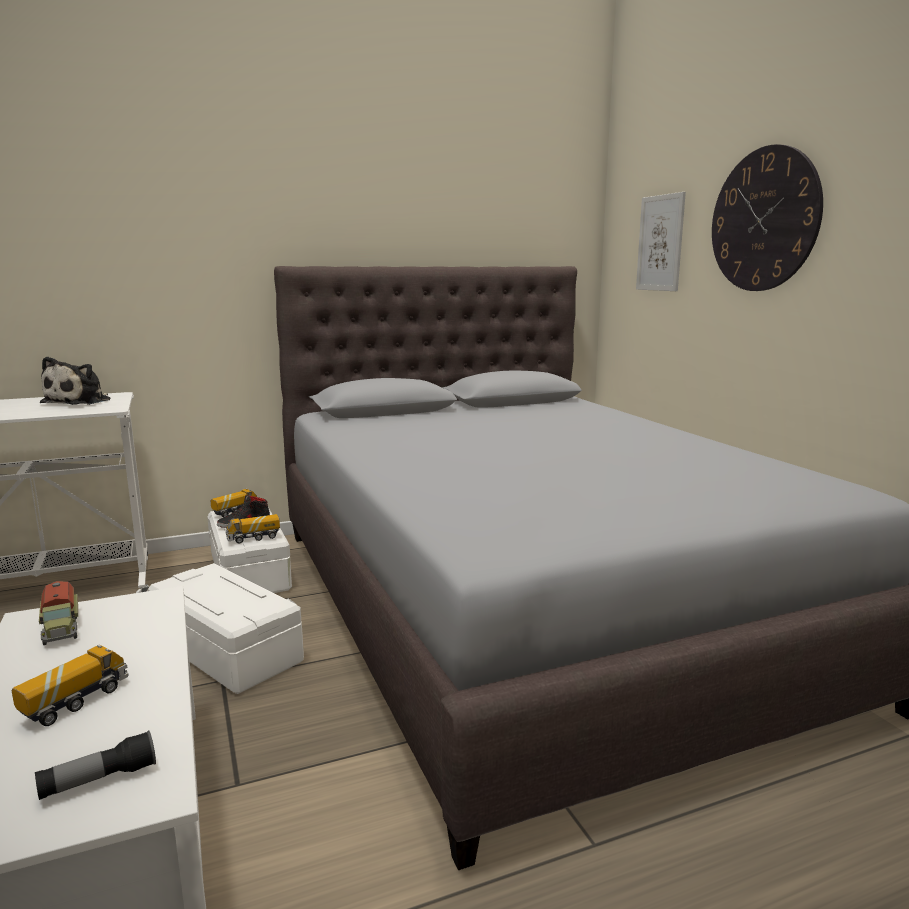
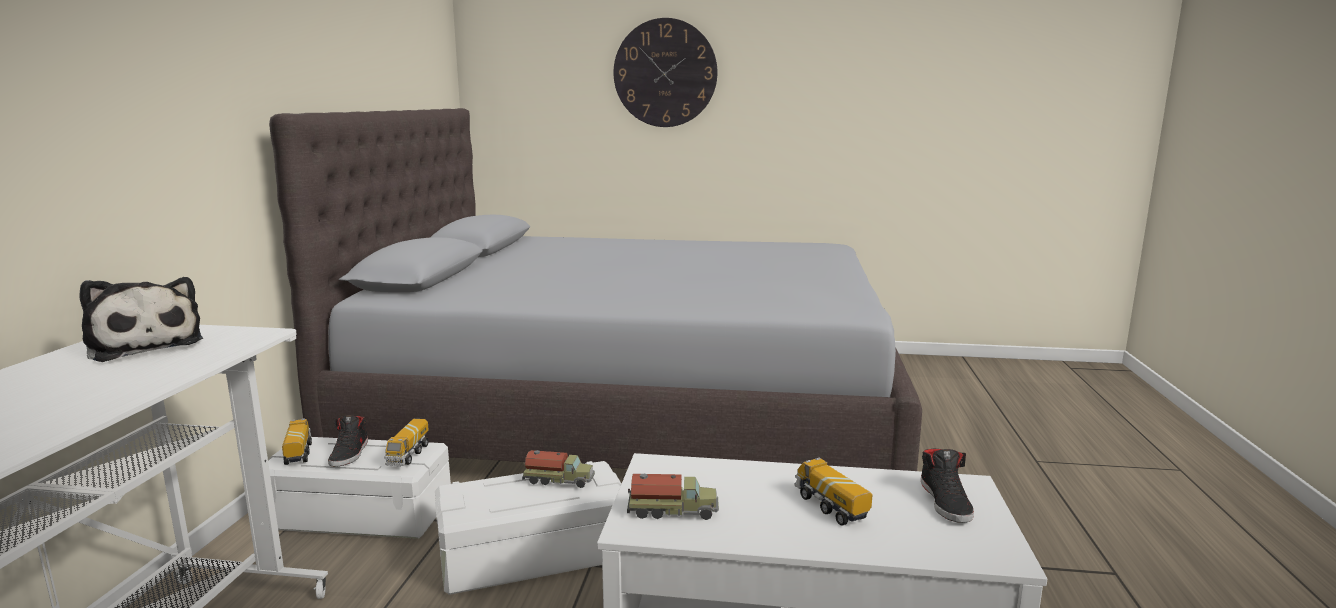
camera: 60 degrees left, 0 degrees up
(99, 780) = (946, 502): flashlight -> black shoe
(242, 598) = (559, 480): none -> toy truck
(660, 243) = (548, 87): picture -> none

